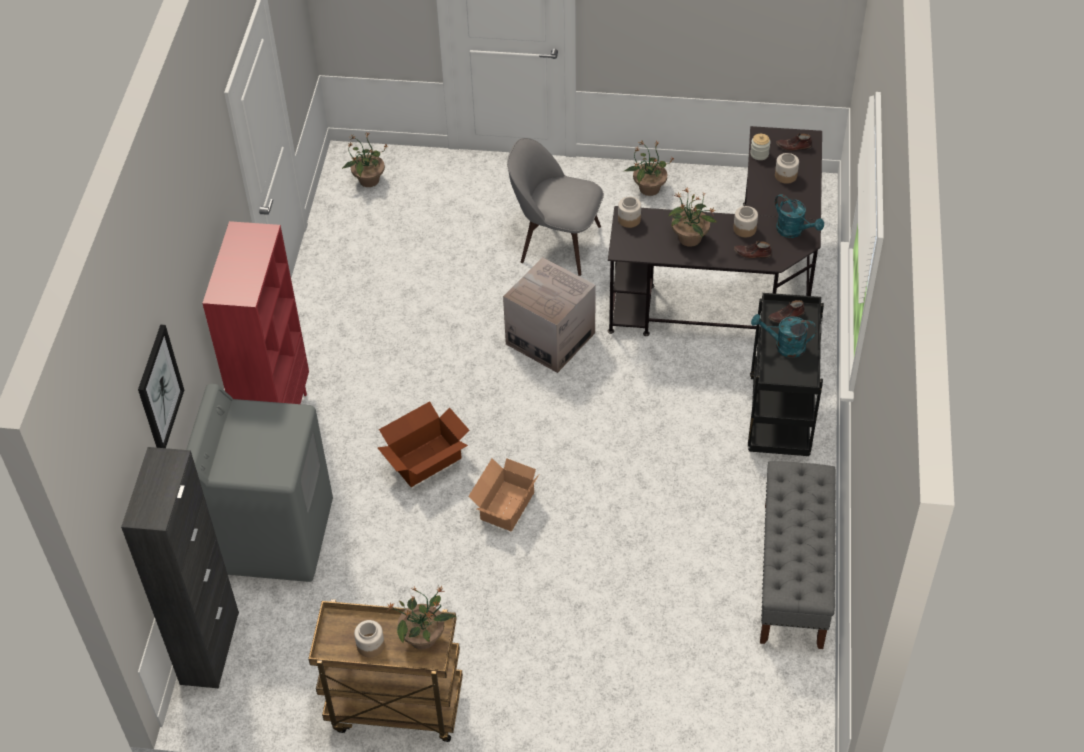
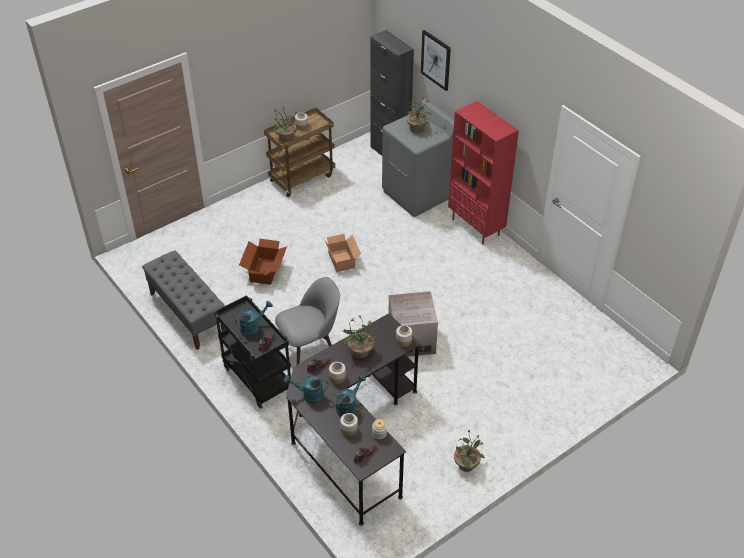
camera: 135 degrees right, 5 degrees down
(368, 180) = (612, 355): potted plant -> potted plant (417, 128)
(425, 460) = (397, 254): cardboard box -> cardboard box (265, 271)
(556, 243) = (472, 392): grey chair -> grey chair (310, 349)
(763, 195) = (348, 406): none -> turquoise watering can

